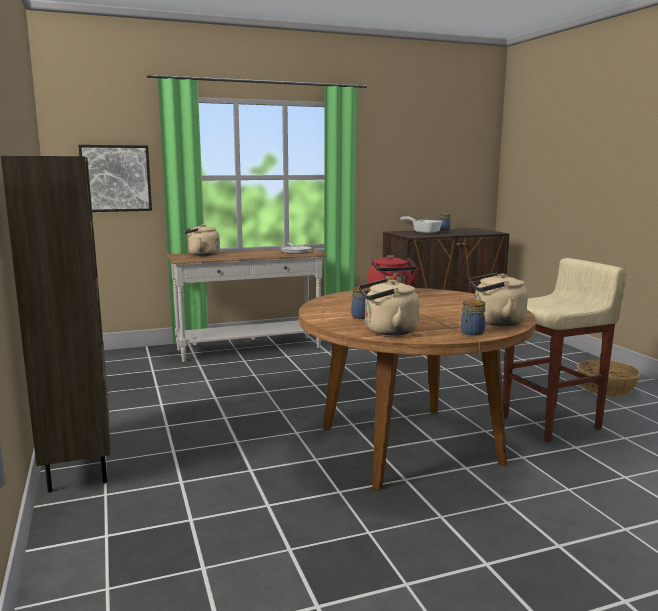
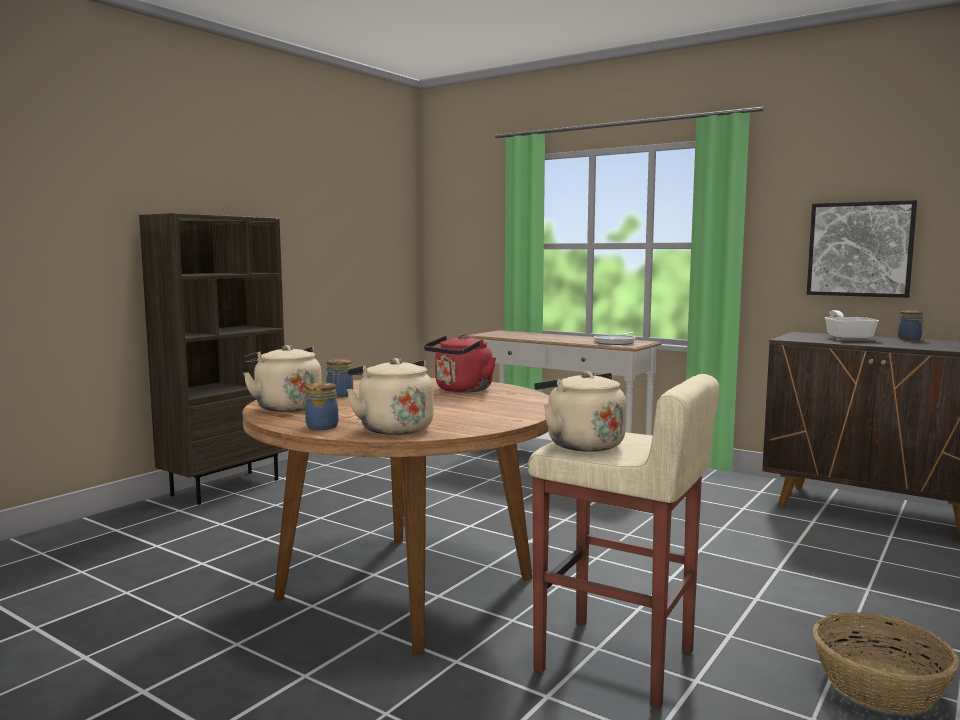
camera: 55 degrees right, 5 degrees down
(116, 178) = (473, 246): picture -> picture (860, 249)
(201, 254) = (518, 333): beige kettle -> beige kettle (580, 444)

